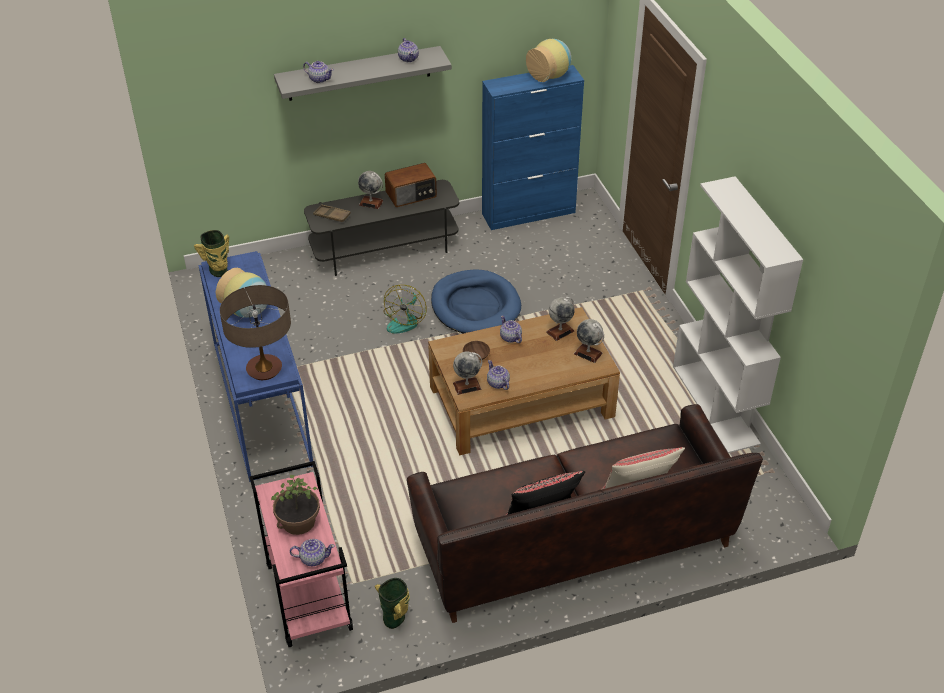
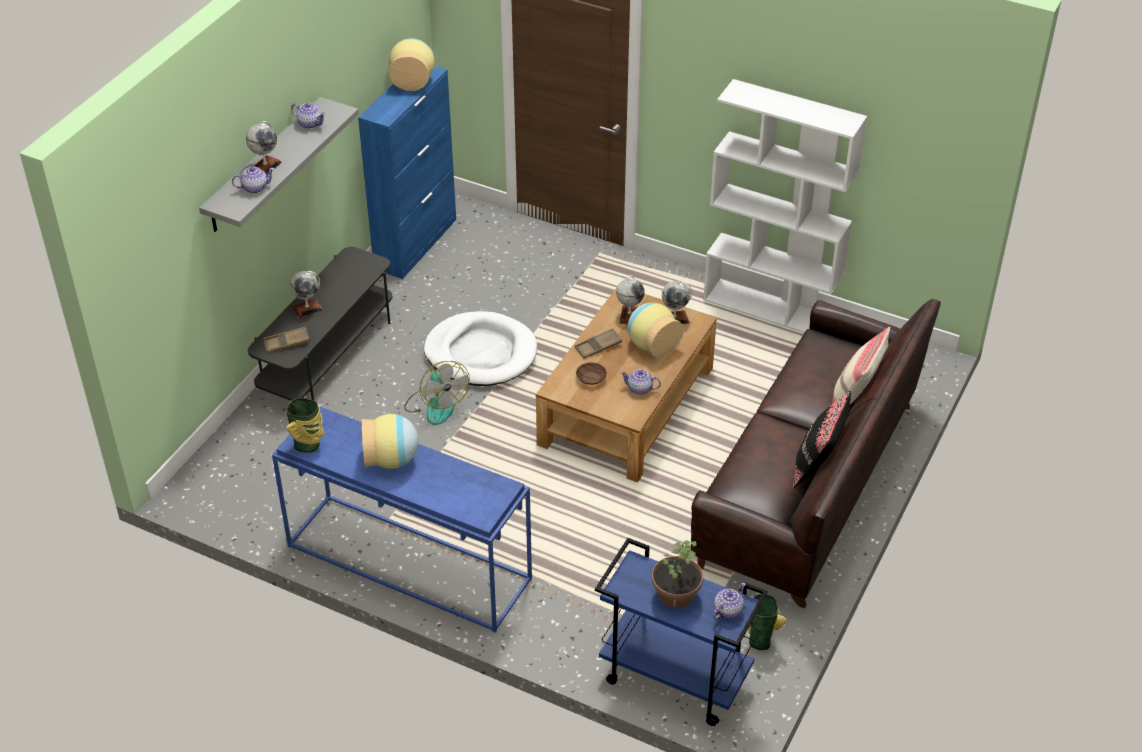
camera: 45 degrees left, 0 degrees up
(264, 369) = (483, 496): table lamp -> none
(308, 596) = (673, 678): pink cart -> blue cart
(411, 195) = (336, 279): radio -> none
(467, 386) = (619, 408): globe -> globe (265, 166)
(475, 306) = (481, 353): blue dog bed -> white dog bed
(510, 338) = (598, 346): teapot -> brown tray
(547, 360) = (651, 345): none -> vase

